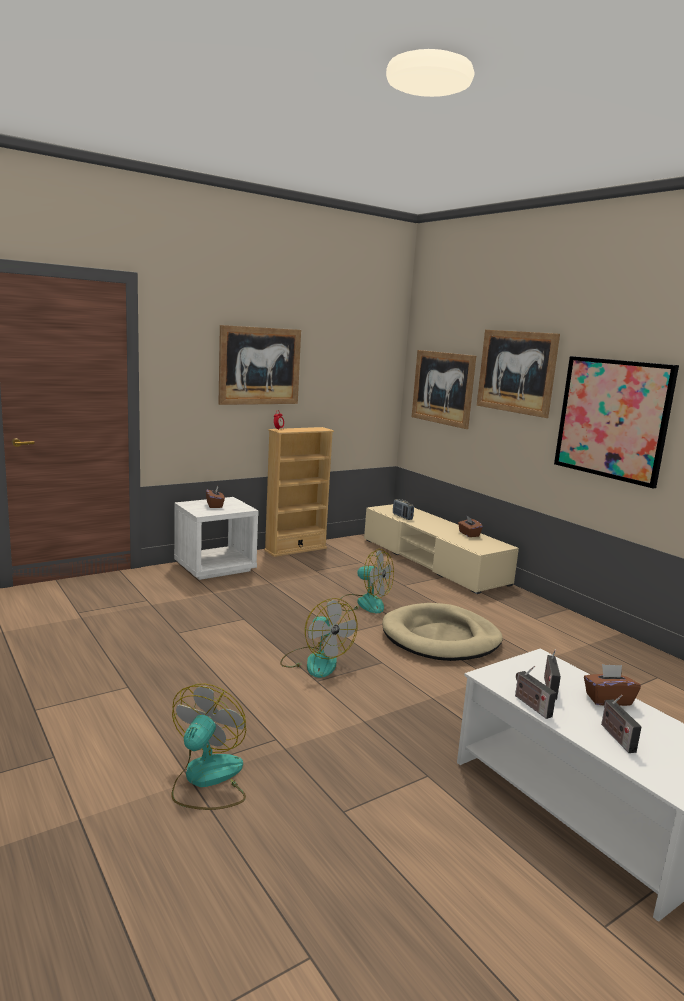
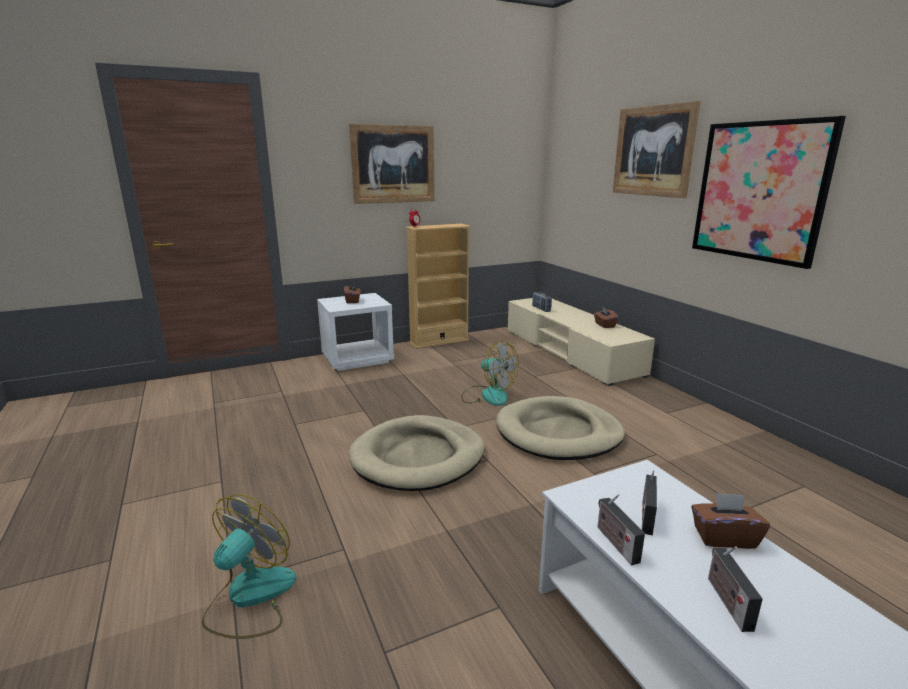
camera: 10 degrees right, 5 degrees up
(315, 661) = (418, 457): fan -> beige dog bed
(443, 388) = (580, 178): picture -> none

